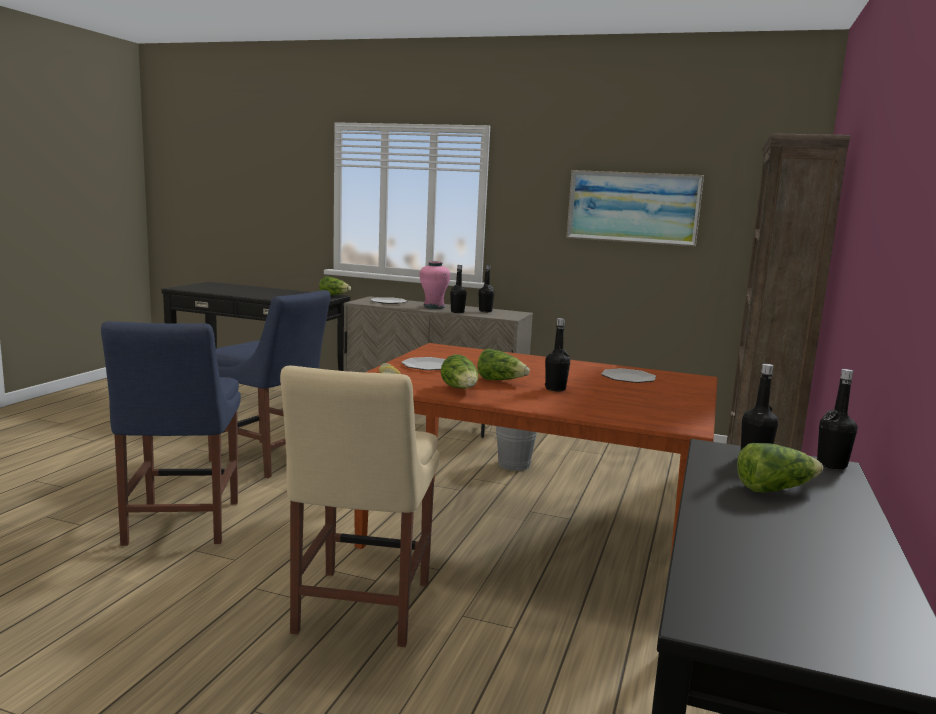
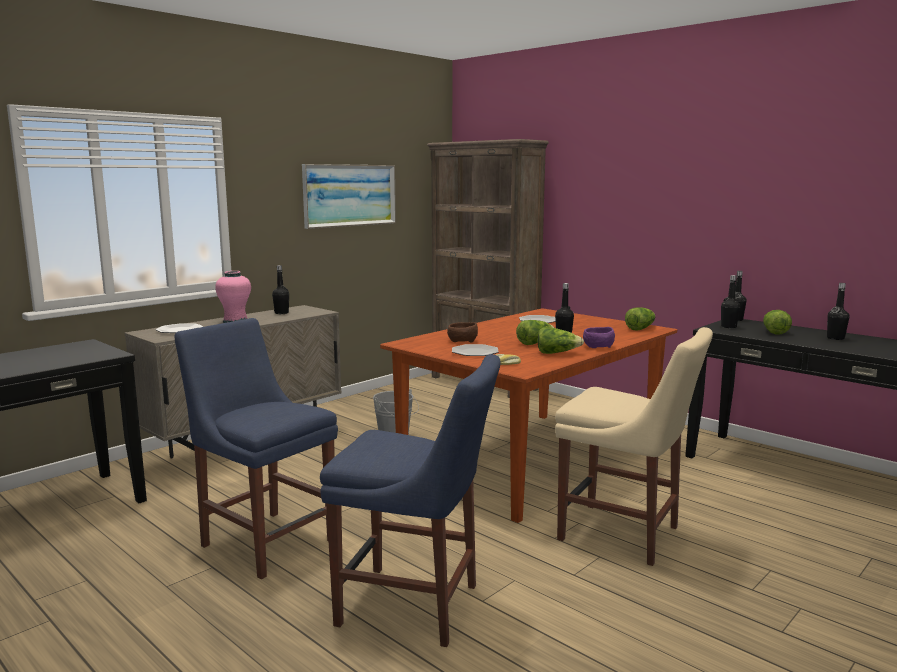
camera: 65 degrees left, 0 degrees up
(268, 460) = (265, 540): blue chair -> blue chair turned 105 degrees counterclockwise
(334, 295) = (83, 343): lettuce -> lettuce (640, 328)
(457, 312) = (274, 319): black bottle -> black bottle (835, 338)
(472, 360) = (461, 341): none -> brown bowl
(518, 402) = (597, 346): none -> purple bowl

